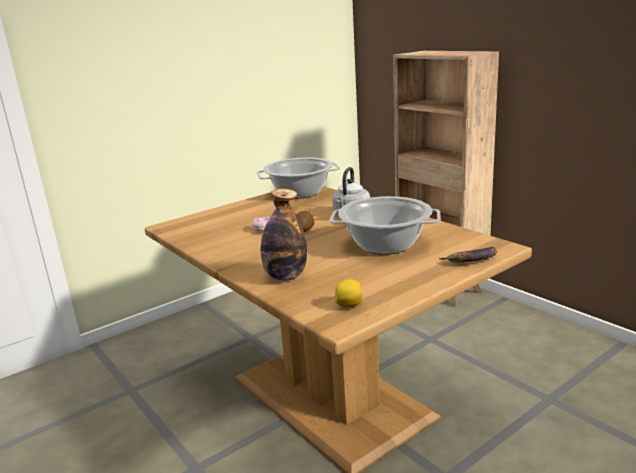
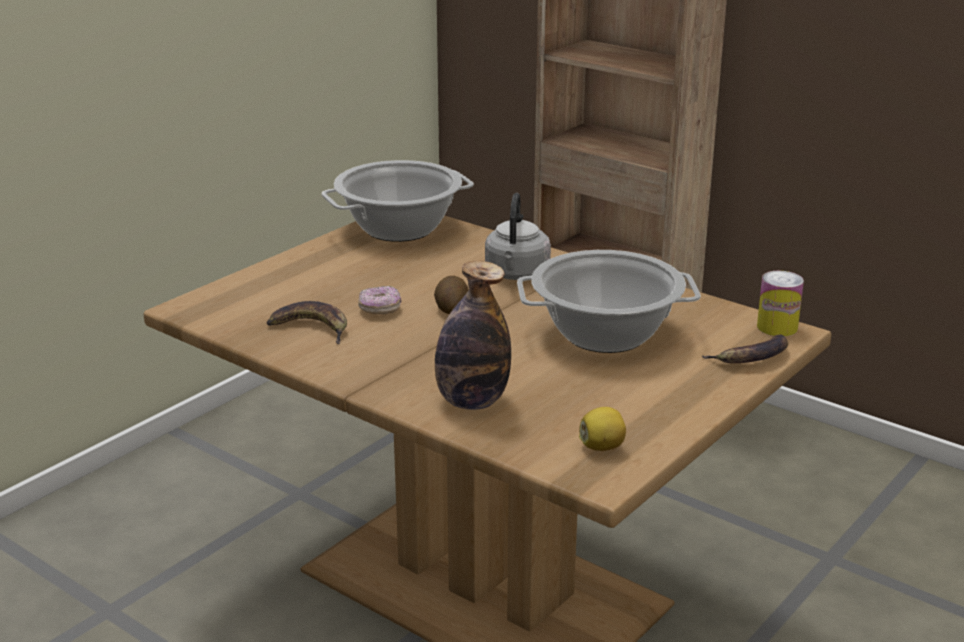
camera: 15 degrees left, 5 degrees up
(222, 237) = (311, 328): none -> banana
(496, 244) = (777, 327): none -> can

